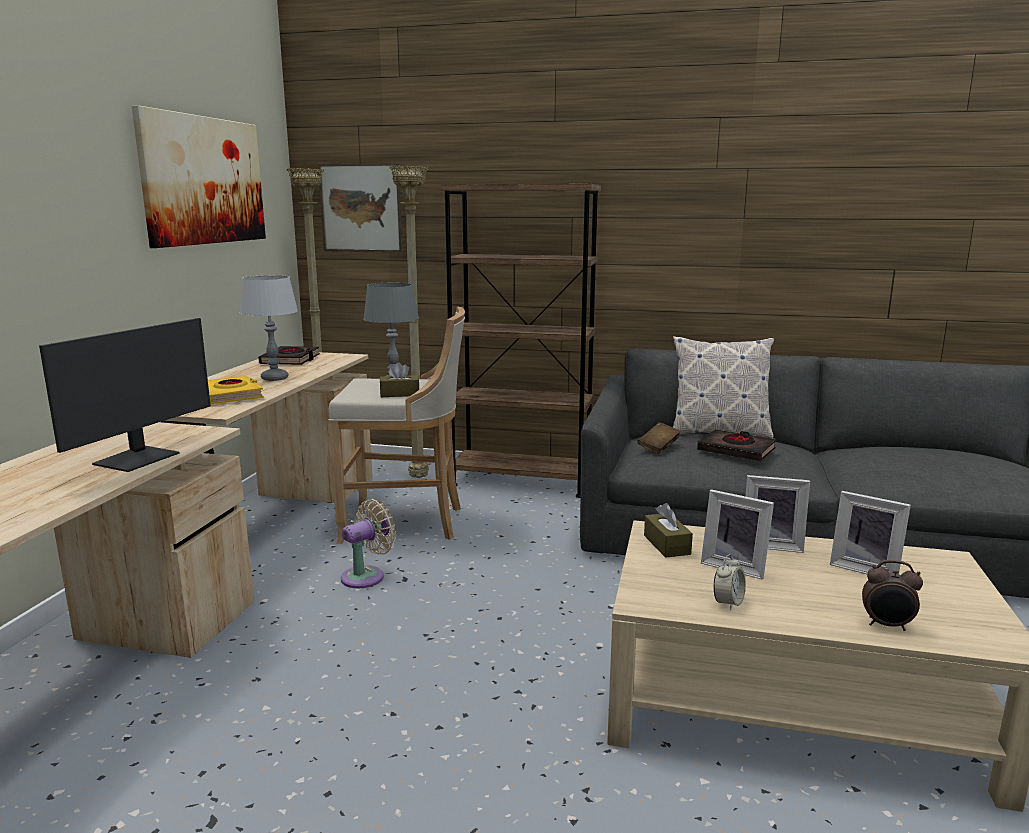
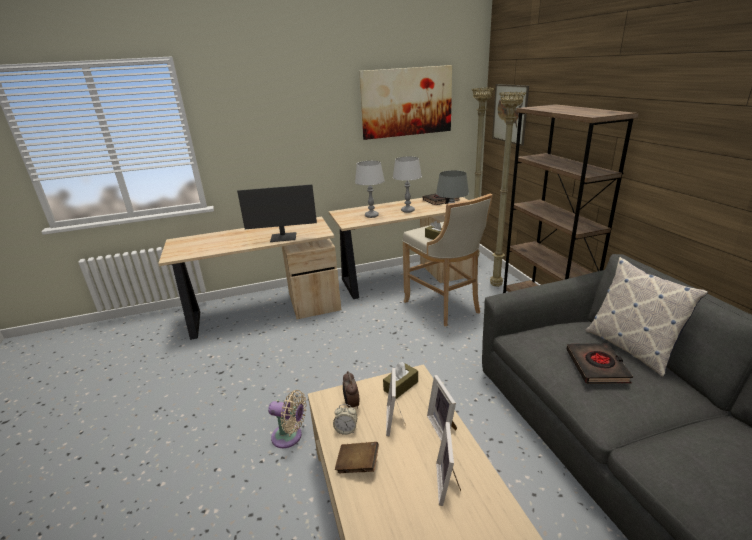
camera: 60 degrees right, 10 degrees up
(230, 395) = (371, 216): yellow book -> grey table lamp
(367, 576) = (386, 323): beige fan -> beige fan (290, 437)
(658, 447) = (551, 334): brown book -> brown book (358, 465)
(887, 625) = (367, 509): alarm clock -> alarm clock (351, 405)

